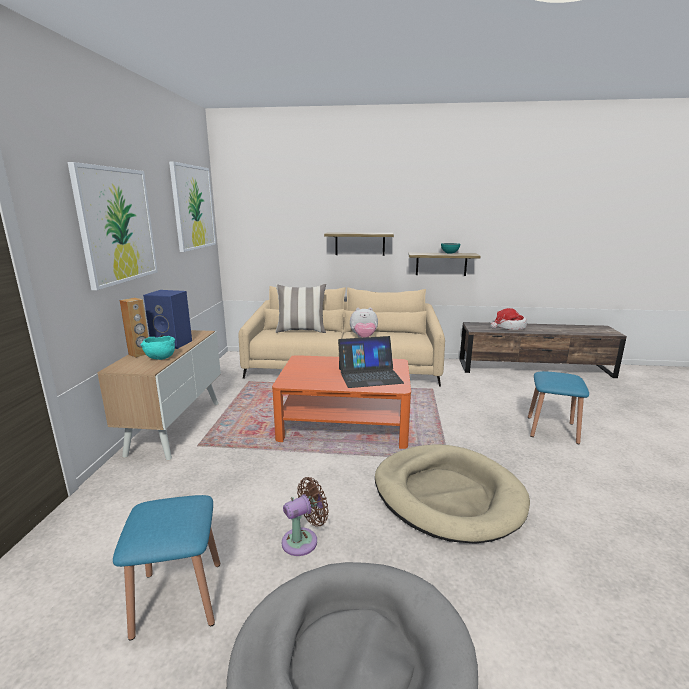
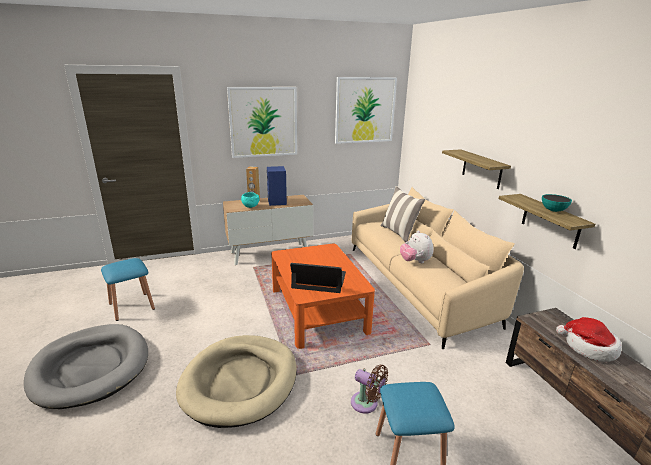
camera: 65 degrees right, 5 degrees up
(303, 540) = (176, 329): brown fan -> brown fan (367, 404)
(369, 375) = (319, 280): laptop -> laptop turned 135 degrees clockwise

